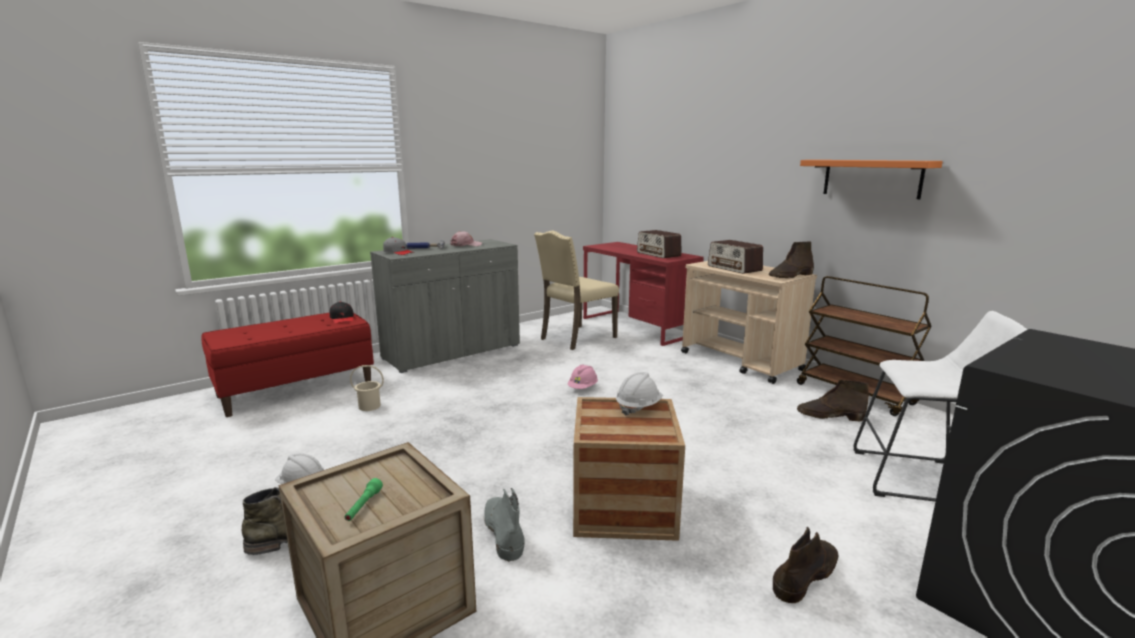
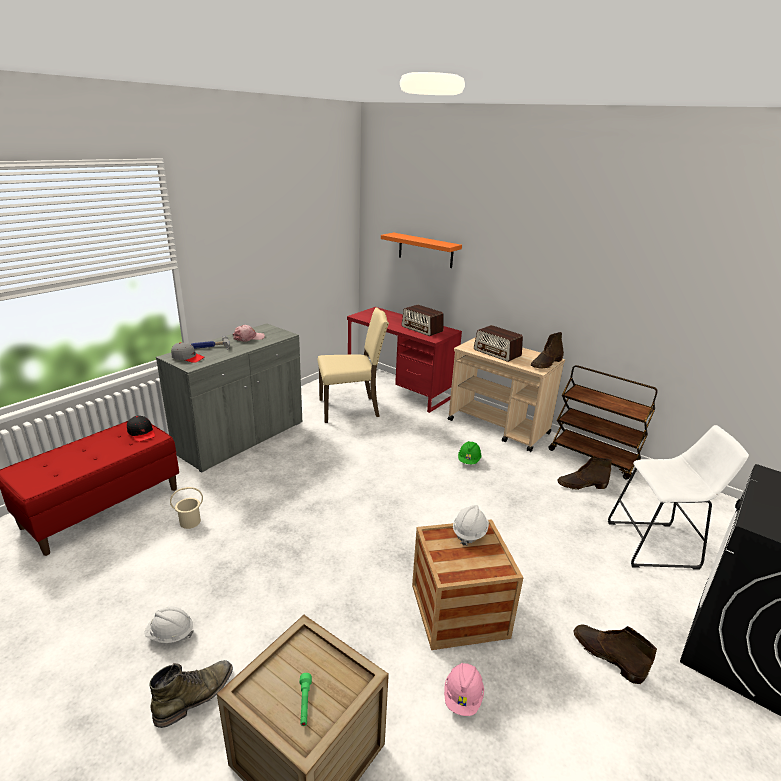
camera: 15 degrees left, 10 degrees up
(503, 531) = (373, 655): grey boot -> none
(576, 338) = (350, 408): beige chair -> beige chair turned 135 degrees counterclockwise
(583, 388) = (379, 474): pink hard hat -> pink hard hat (463, 697)
(692, 385) = (469, 460): none -> green hard hat
(805, 575) = (606, 655): brown boot -> brown boot turned 75 degrees counterclockwise
(871, 178) = (615, 286): orange shelf -> orange shelf (425, 250)

